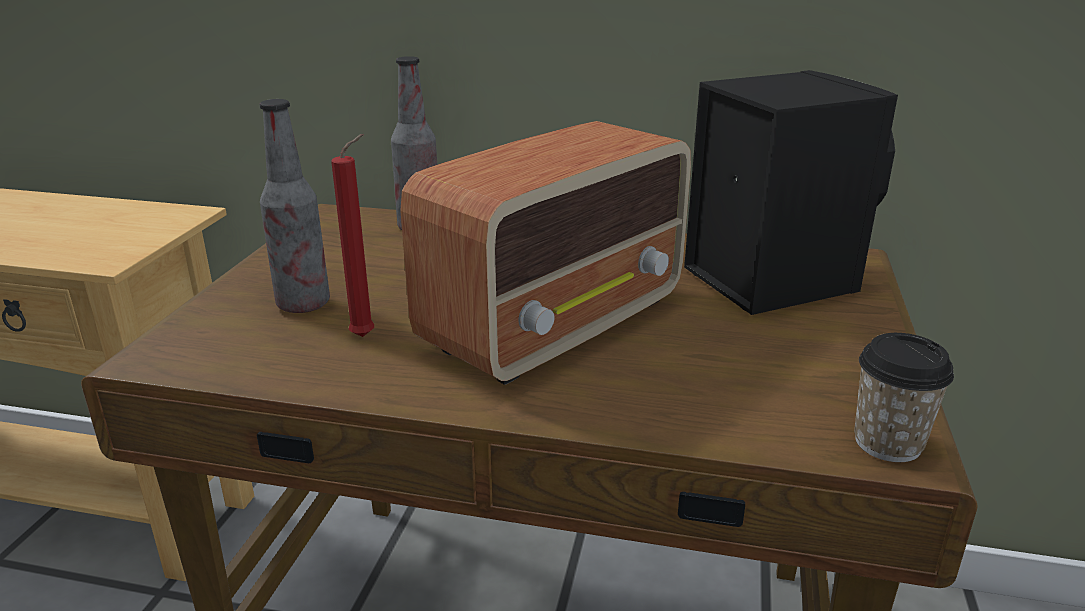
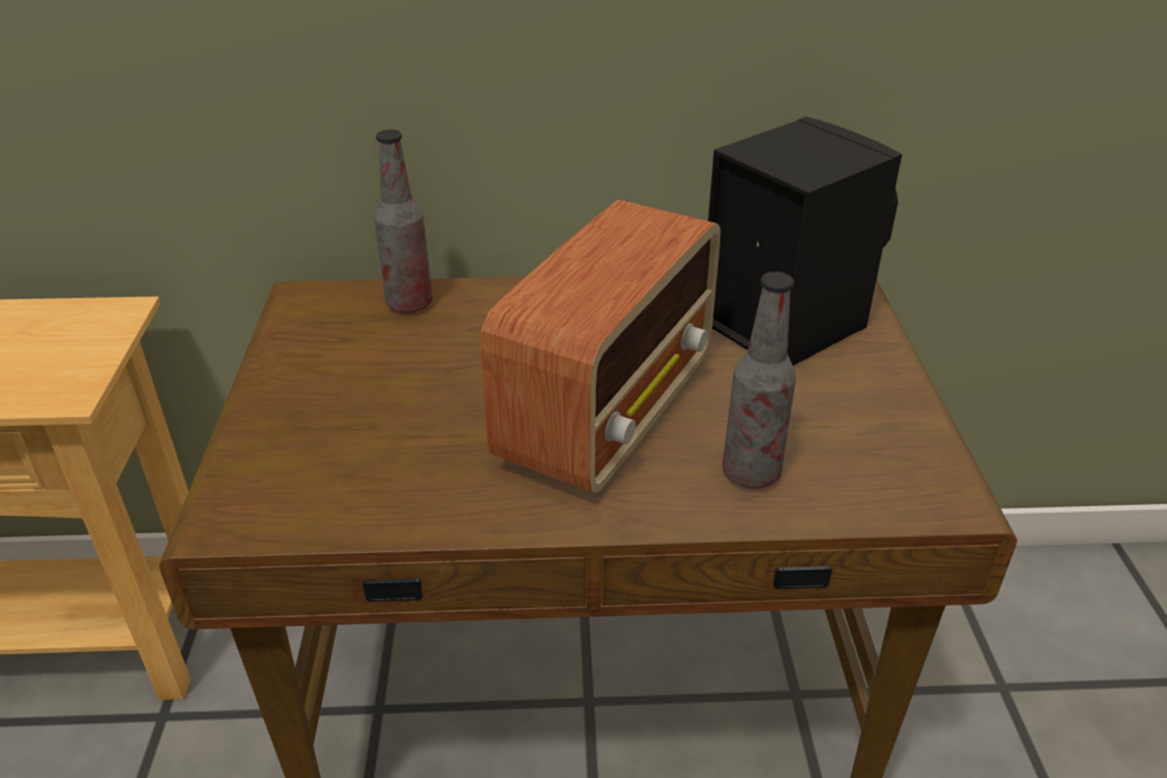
camera: 15 degrees left, 10 degrees up
(303, 304) = (343, 427): bottle -> bottle (751, 473)
(367, 336) = (431, 457): red candle -> none
(888, 443) = (938, 495): cup -> none

